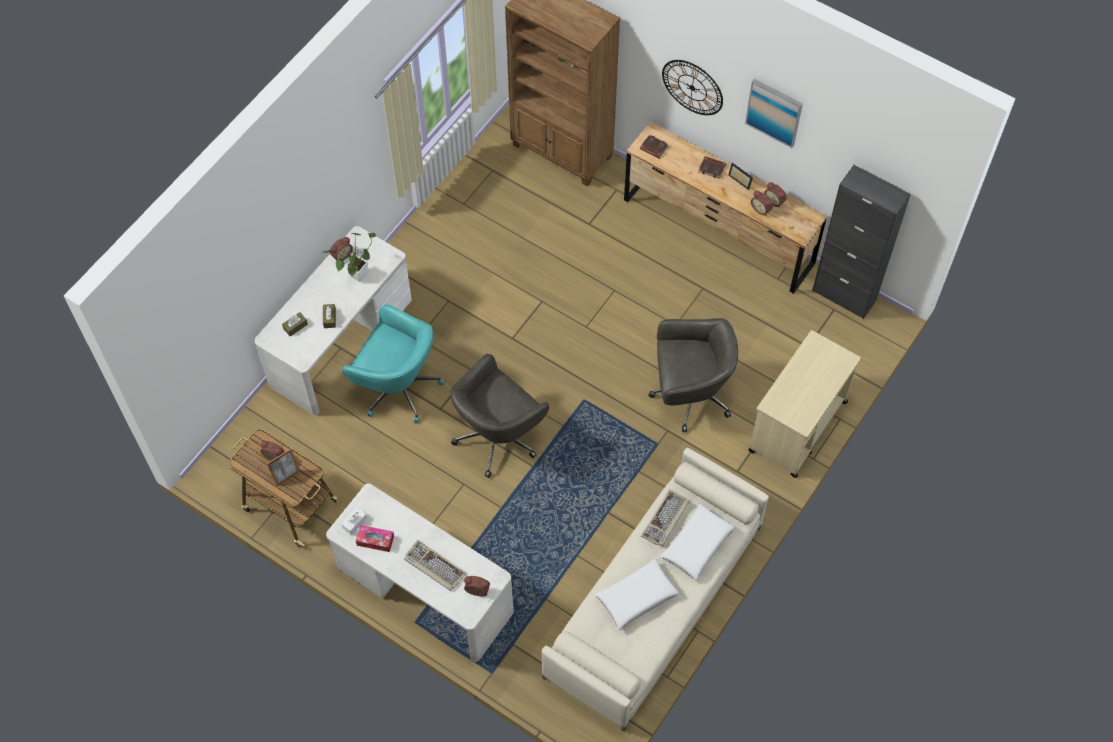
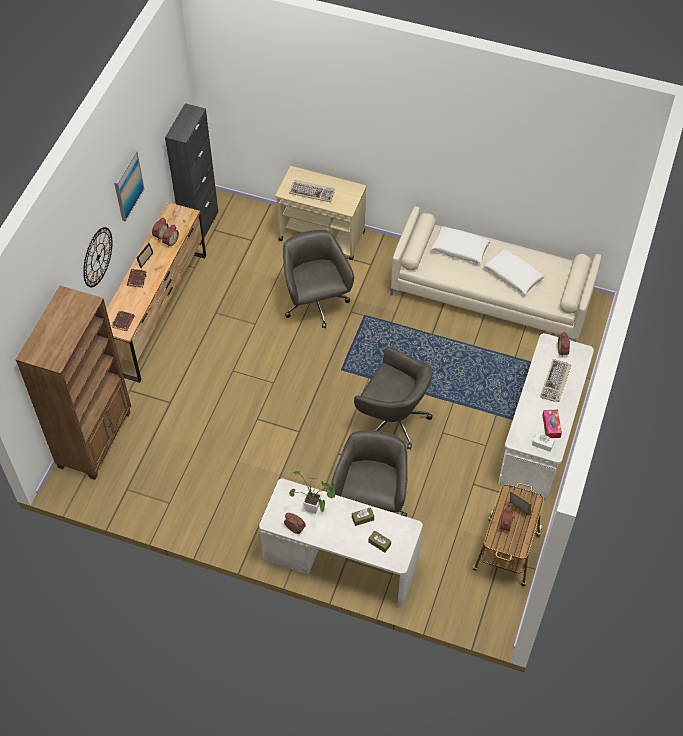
camera: 105 degrees left, 5 degrees down
(397, 387) = (371, 503): turquoise office chair -> grey office chair
(665, 519) = (448, 269): keyboard -> keyboard (312, 192)

